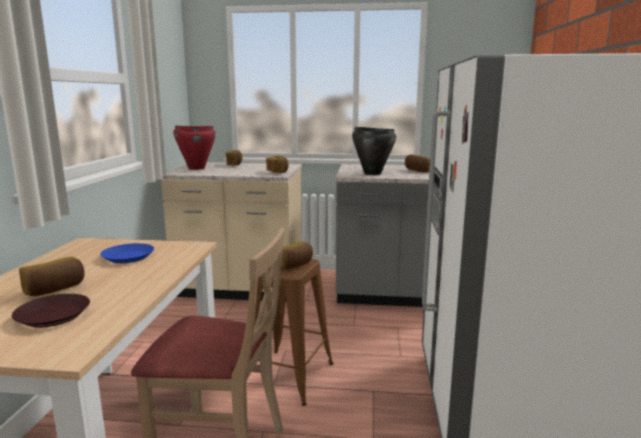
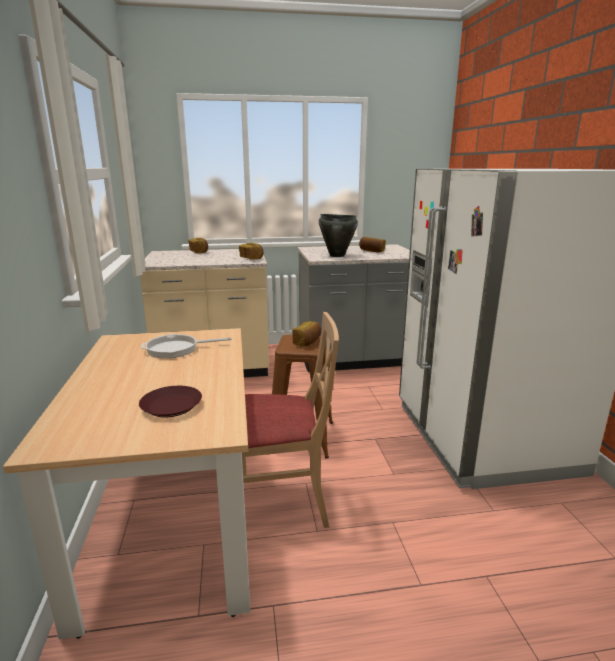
camera: 15 degrees left, 5 degrees up
(55, 289) = (143, 384): bread -> none
(128, 257) = (176, 349): blue plate -> frying pan
(196, 168) = (167, 258): red cooking pot -> none

